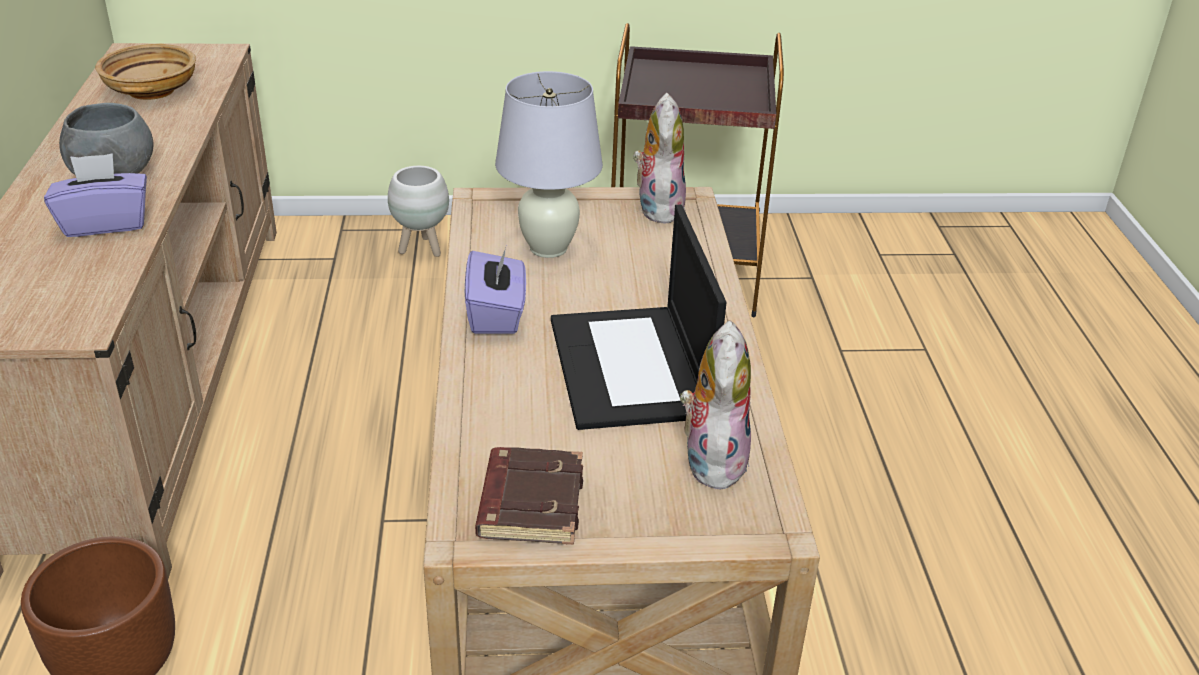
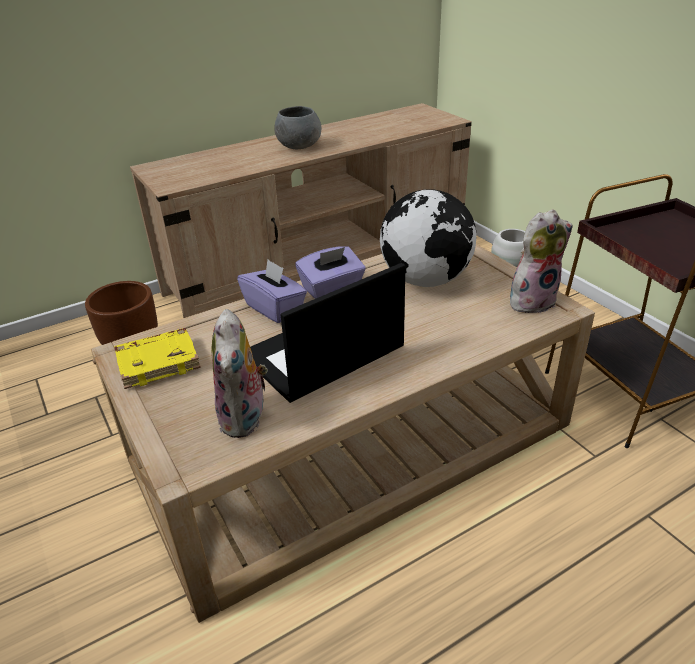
camera: 65 degrees right, 0 degrees up
(105, 223) = (257, 160): purple tissue box -> purple tissue box (275, 308)
(151, 90) = (388, 124): beige bowl -> none
(529, 502) = (158, 362): brown book -> yellow book
(548, 248) = (426, 280): white table lamp -> globe
(711, 459) = (246, 419): plush toy -> plush toy turned 105 degrees clockwise

